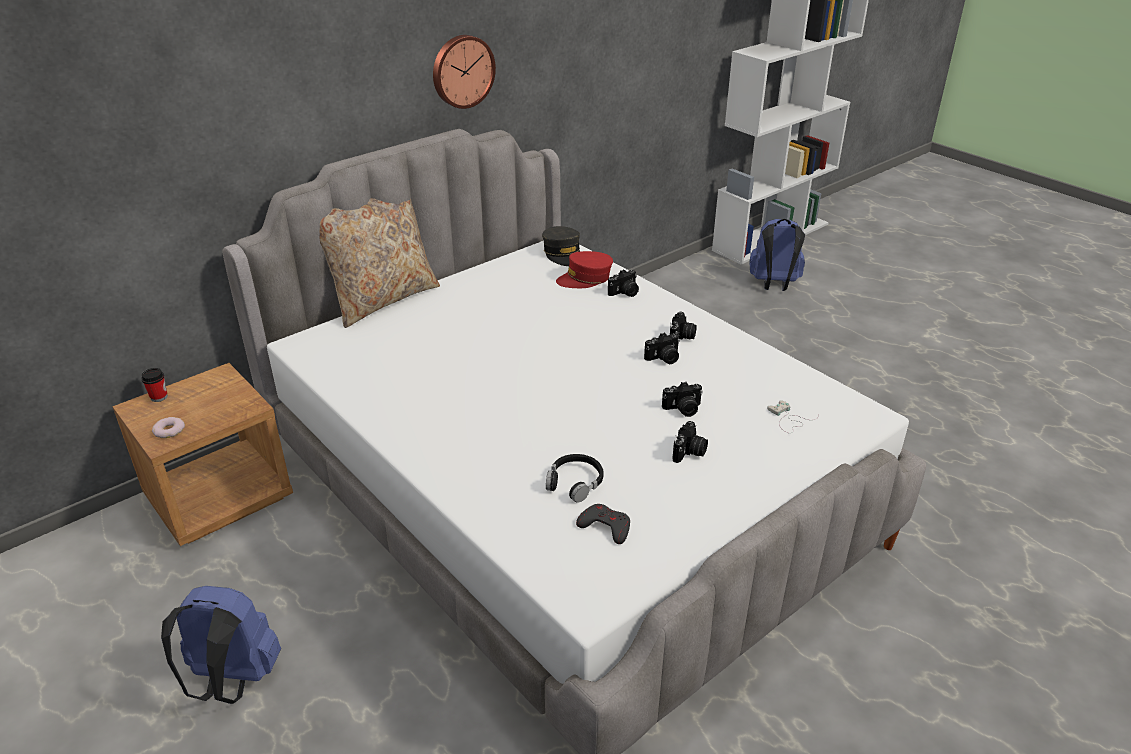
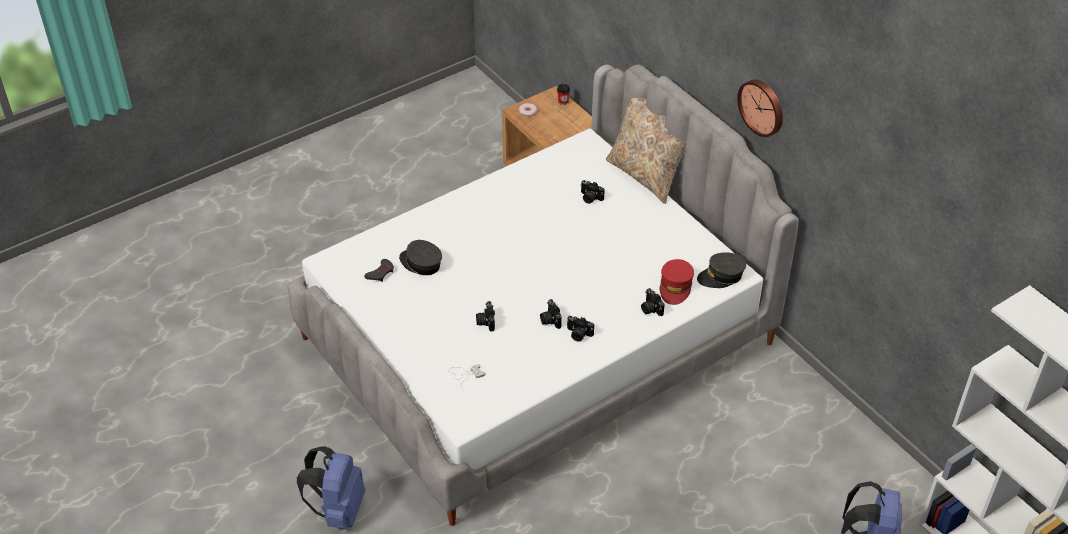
camera: 95 degrees right, 10 degrees up
(232, 680) = (403, 200): blue backpack -> blue backpack (338, 510)
(575, 482) = (421, 263): black headphones -> grey cap
(585, 279) = (675, 287): red cap -> red cap turned 150 degrees counterclockwise
(689, 452) = (439, 318): camera -> camera (590, 198)

